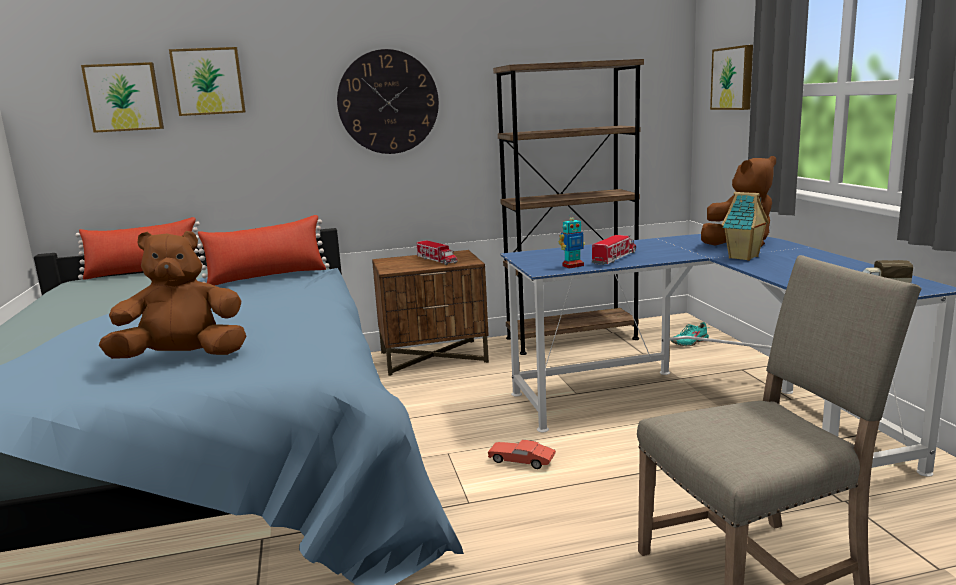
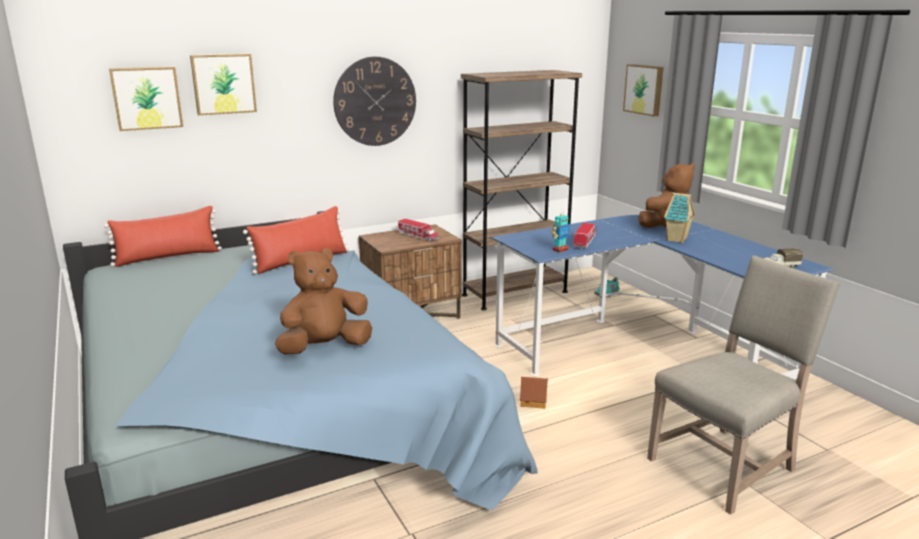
camera: 15 degrees left, 5 degrees up
(522, 461) = (534, 400): red toy car -> toy house

